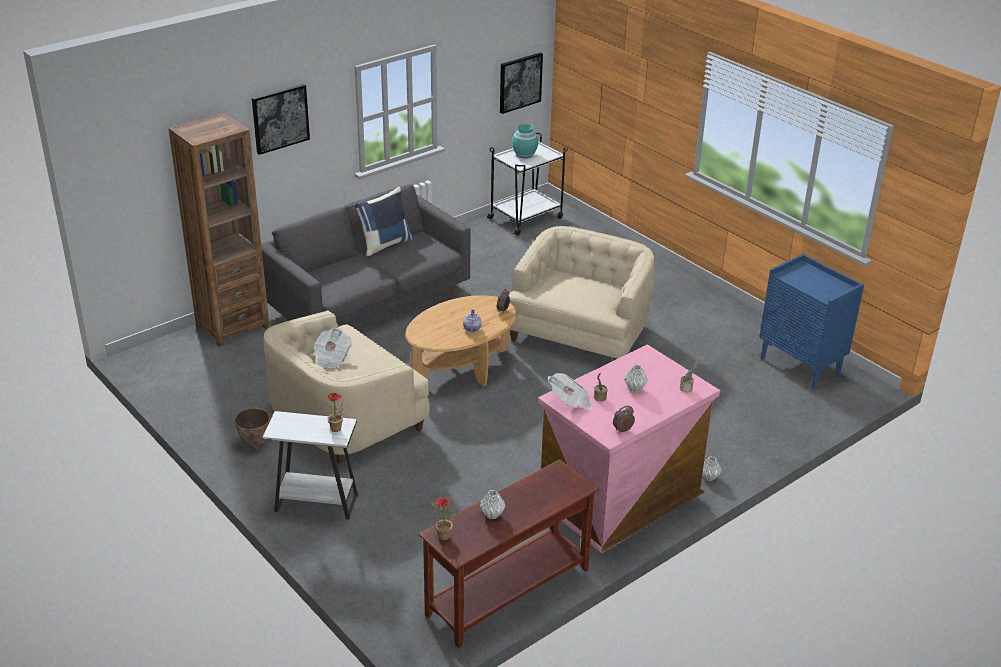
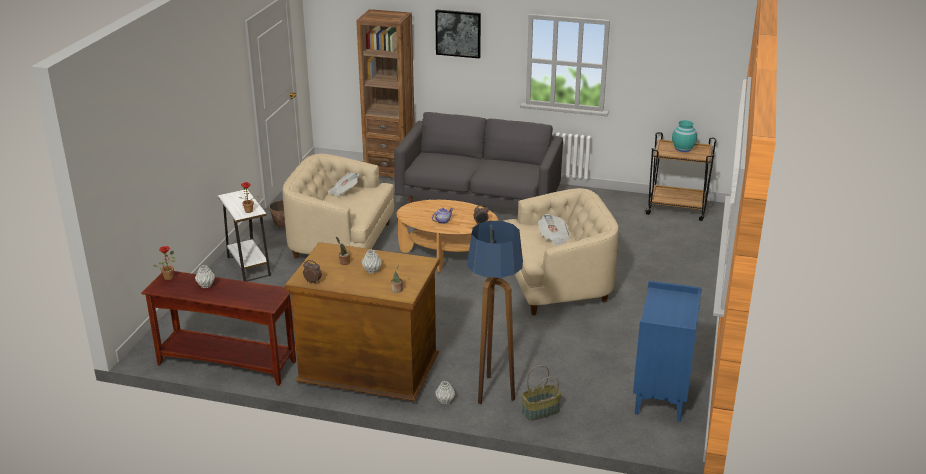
camera: 55 degrees right, 5 degrees down
(385, 244) = (504, 160): blue pillow -> none
(520, 82) = (702, 84): picture -> none
(526, 218) = (677, 208): white cart -> brown cart
(570, 402) = (326, 254): newspaper -> newspaper (553, 238)
(618, 503) = (368, 372): pink dresser -> brown dresser
(716, 444) = (492, 390): none -> floor lamp
(770, 433) = (540, 412): none -> basket

